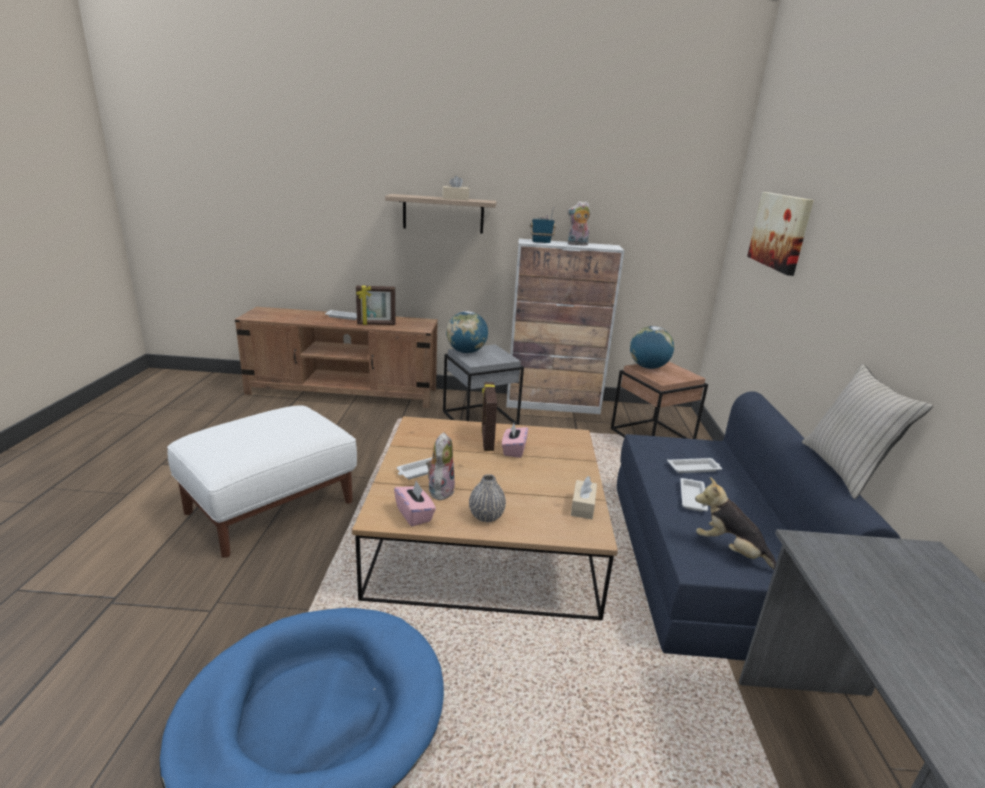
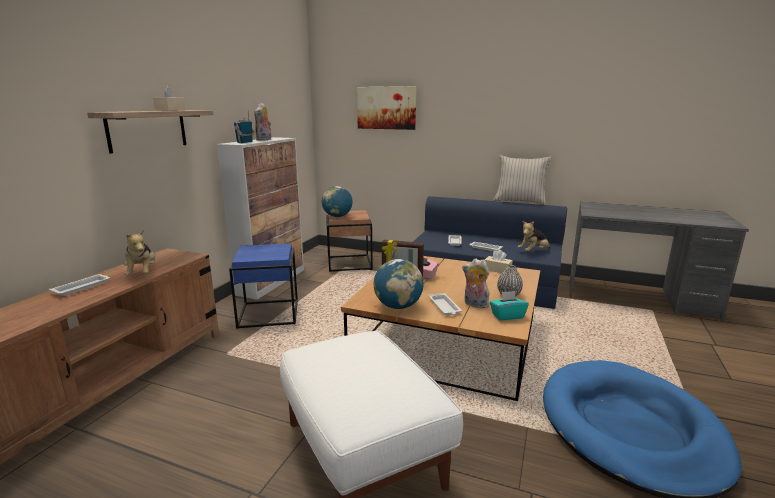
camera: 70 degrees left, 5 degrees down
(376, 324) = (142, 273): picture frame -> plush toy
(414, 515) = (507, 316): pink tissue box -> turquoise tissue box
(466, 352) = (248, 256): globe -> globe (398, 306)
(479, 419) = (268, 314): grey side table -> blue side table

